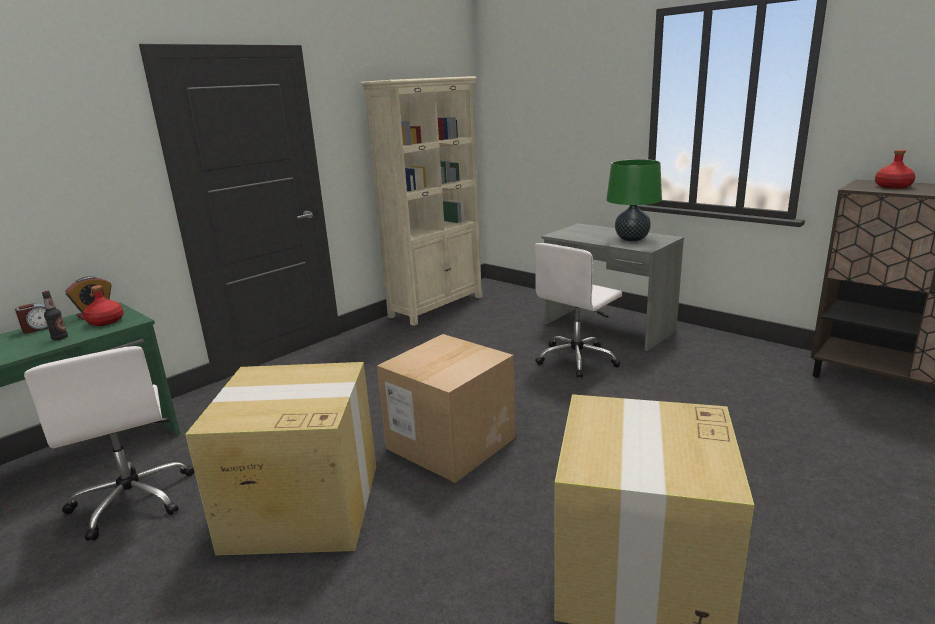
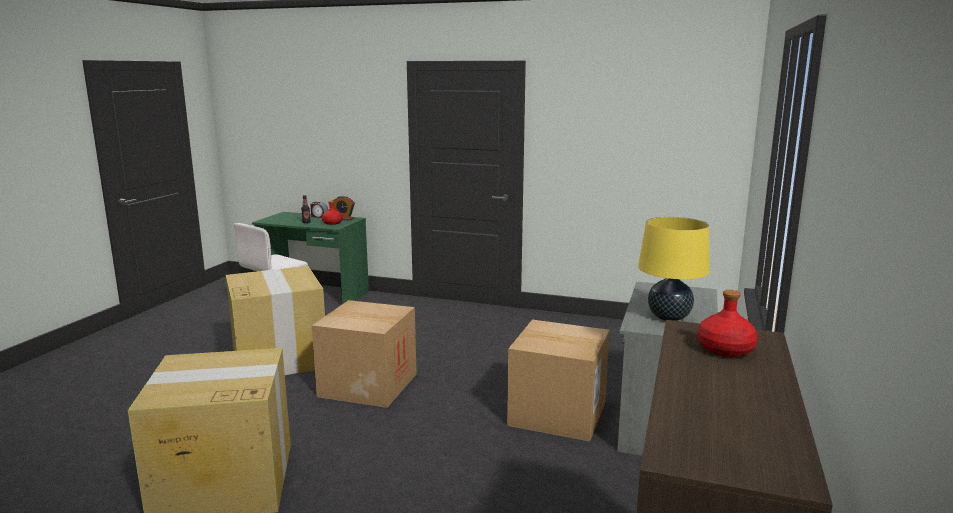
camera: 65 degrees right, 5 degrees down
(437, 306) = (619, 327): beige bookcase -> none
(577, 359) = (557, 413): white office chair -> cardboard box
(632, 239) = (669, 317): green table lamp -> yellow table lamp

